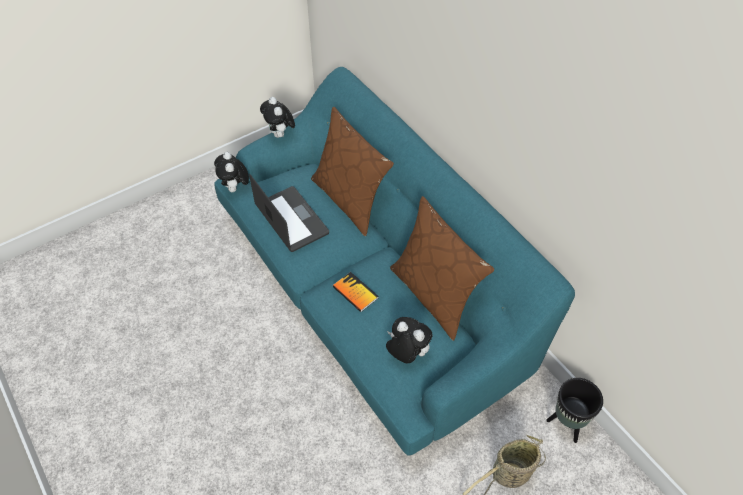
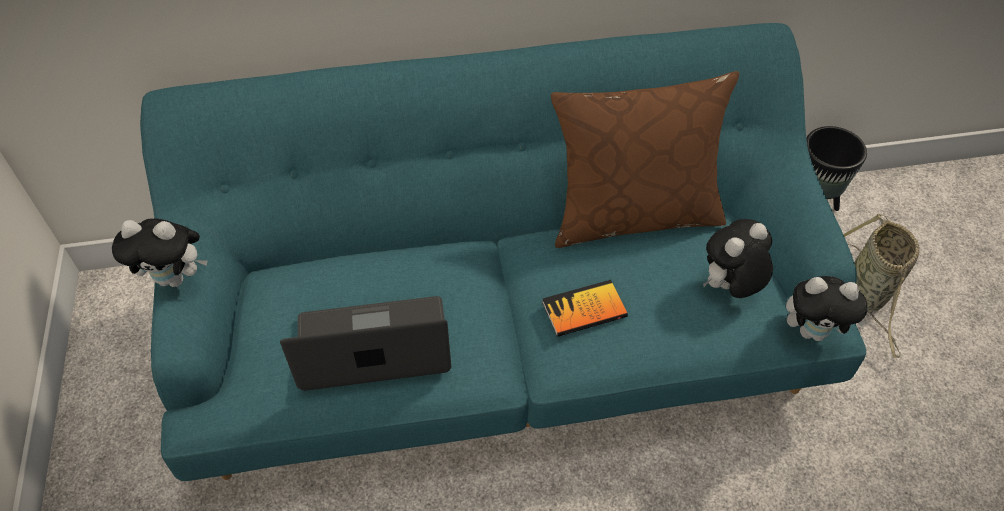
camera: 65 degrees left, 0 degrees up
(235, 188) = (219, 419): plush toy -> plush toy (813, 331)
(350, 200) = (381, 247): brown pillow -> none

